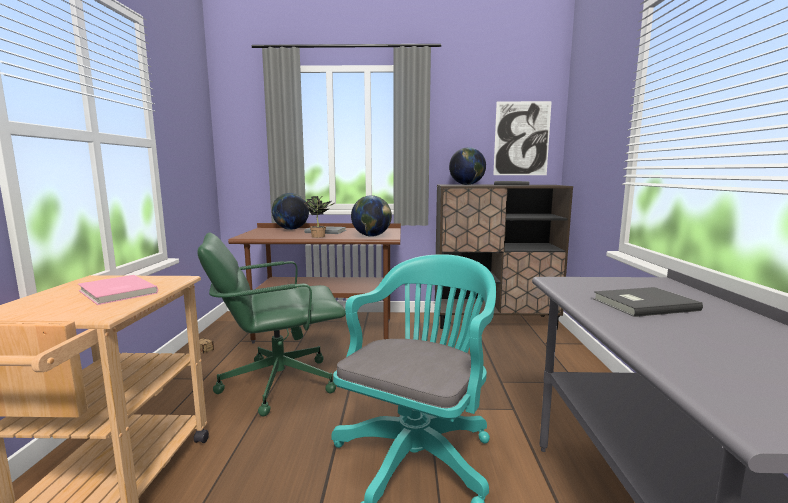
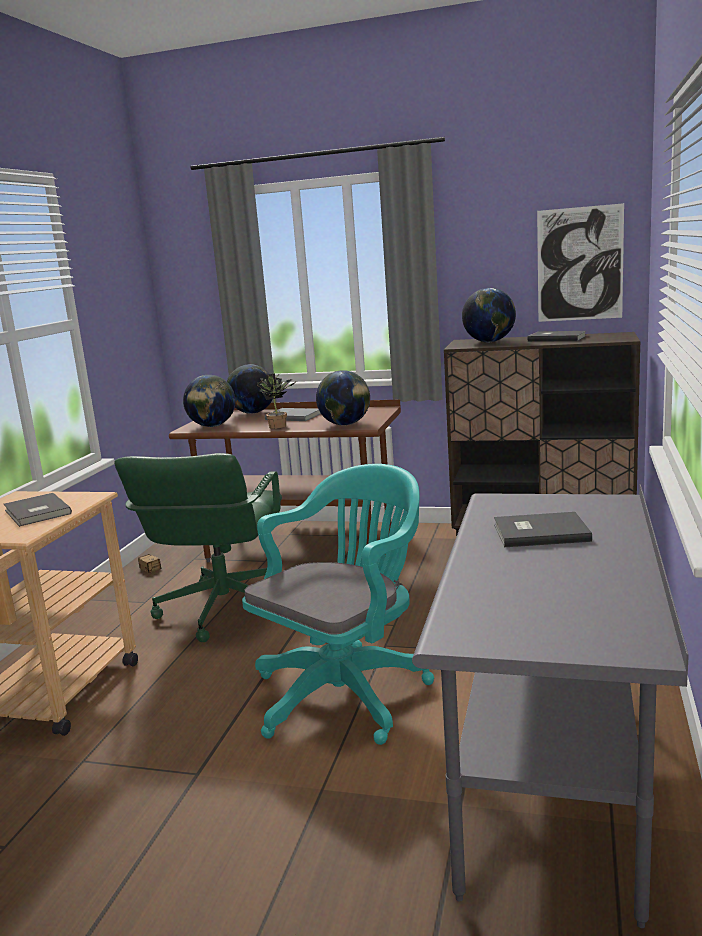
camera: 15 degrees right, 5 degrees up
(116, 292) = (36, 512): pink book -> grey book
(263, 235) = (212, 426): none -> globe
(277, 383) = (222, 610): green office chair -> green office chair turned 75 degrees counterclockwise

